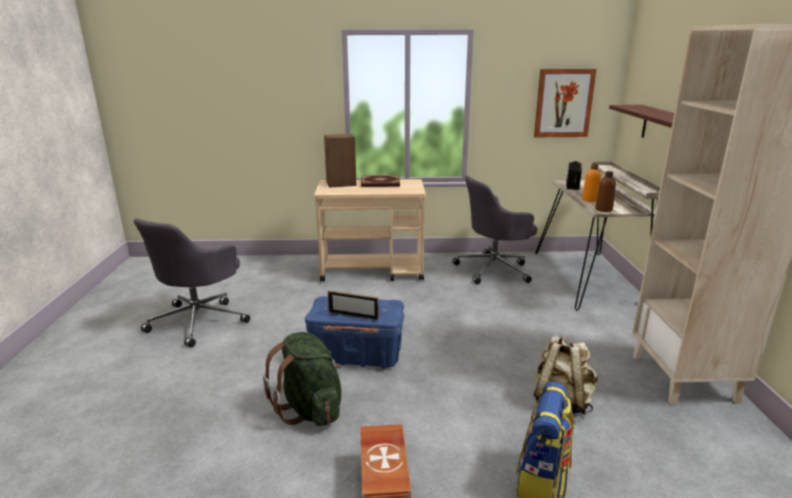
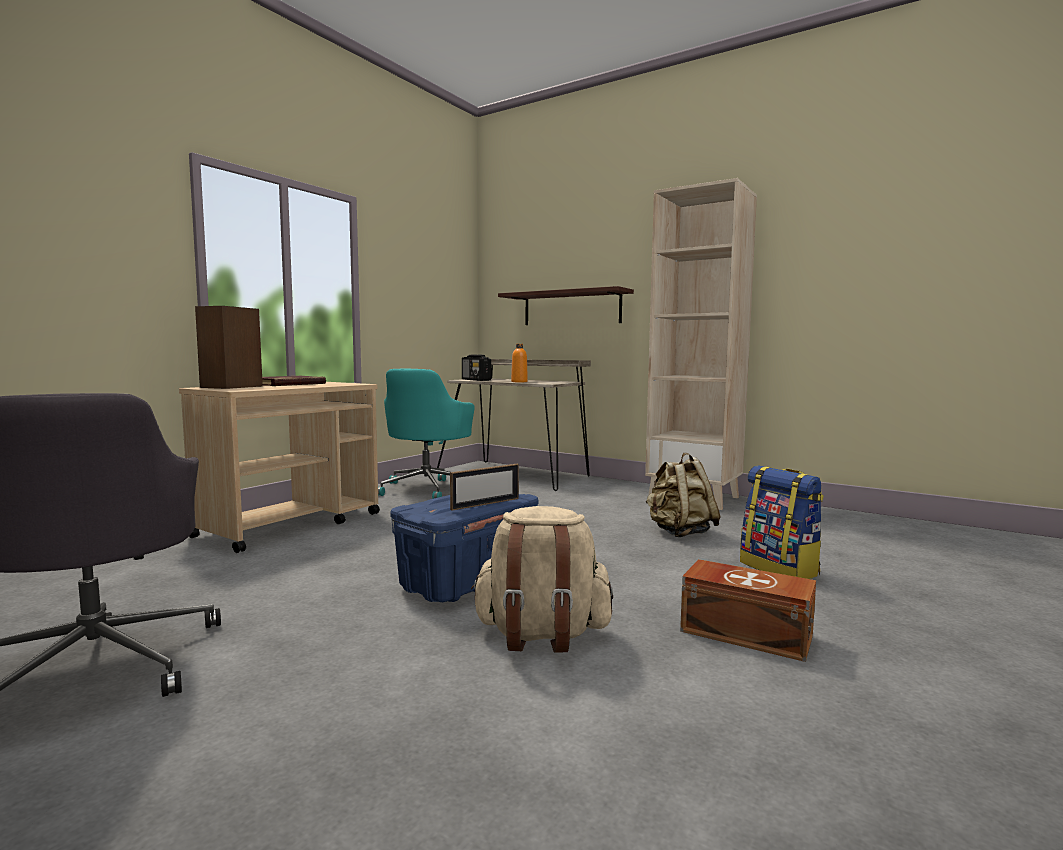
camera: 55 degrees left, 15 degrees down
(310, 409) = (541, 635): green backpack -> beige backpack
(494, 269) = (427, 489): grey office chair -> turquoise office chair
(563, 103) = (439, 297): picture -> none
(603, 209) = (548, 383): brown bottle -> none

